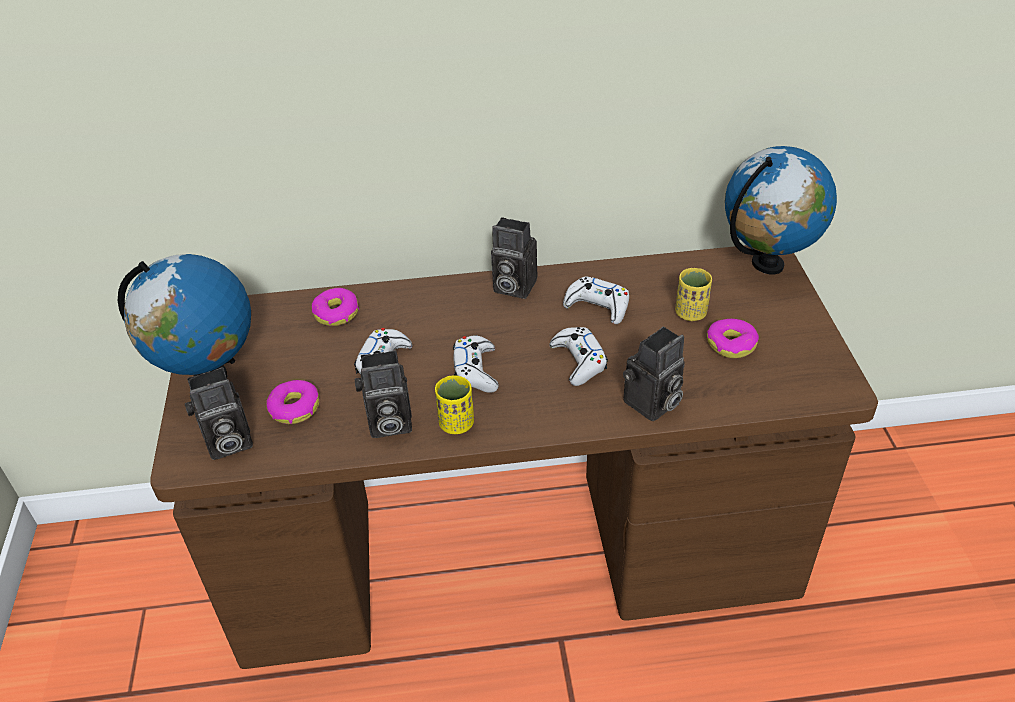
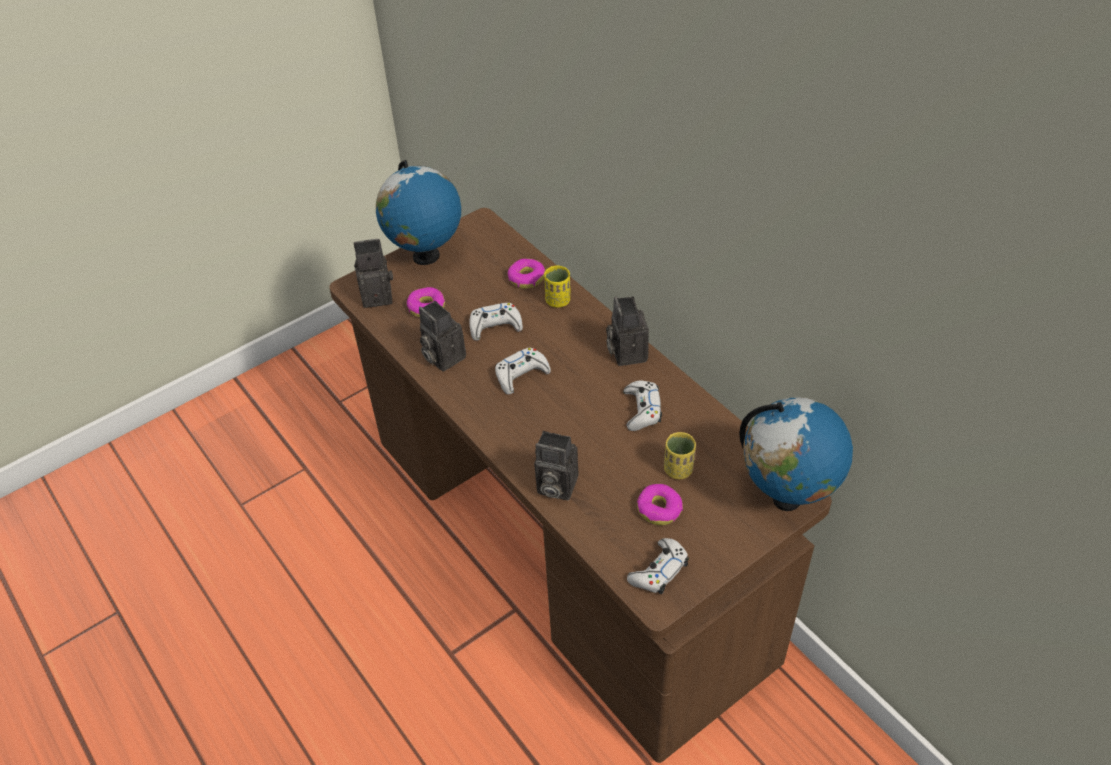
camera: 60 degrees right, 5 degrees up
(226, 443) = (379, 295): camera -> camera turned 135 degrees clockwise
(456, 424) = (464, 389): yellow cup -> yellow cup (558, 301)
(579, 361) = (571, 425): white game controller -> white game controller (659, 571)

